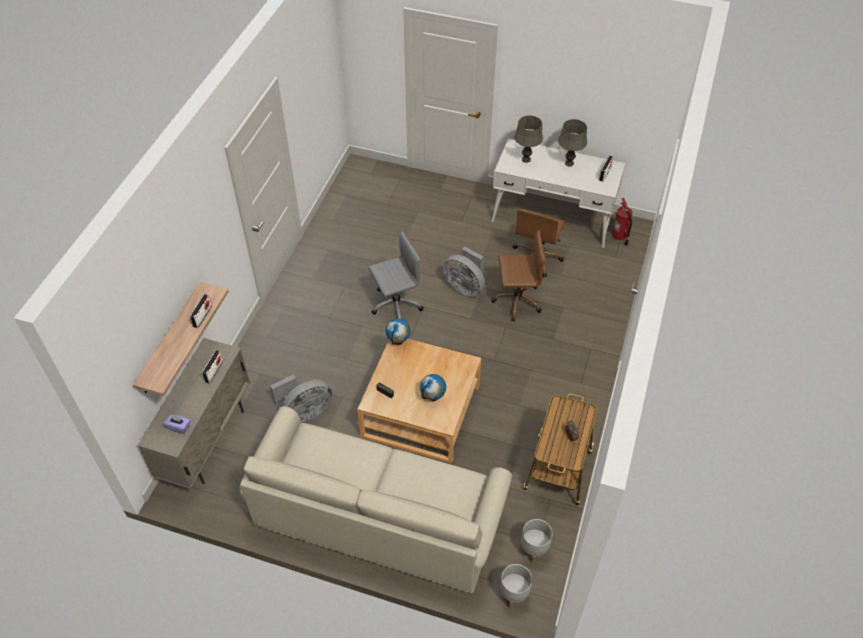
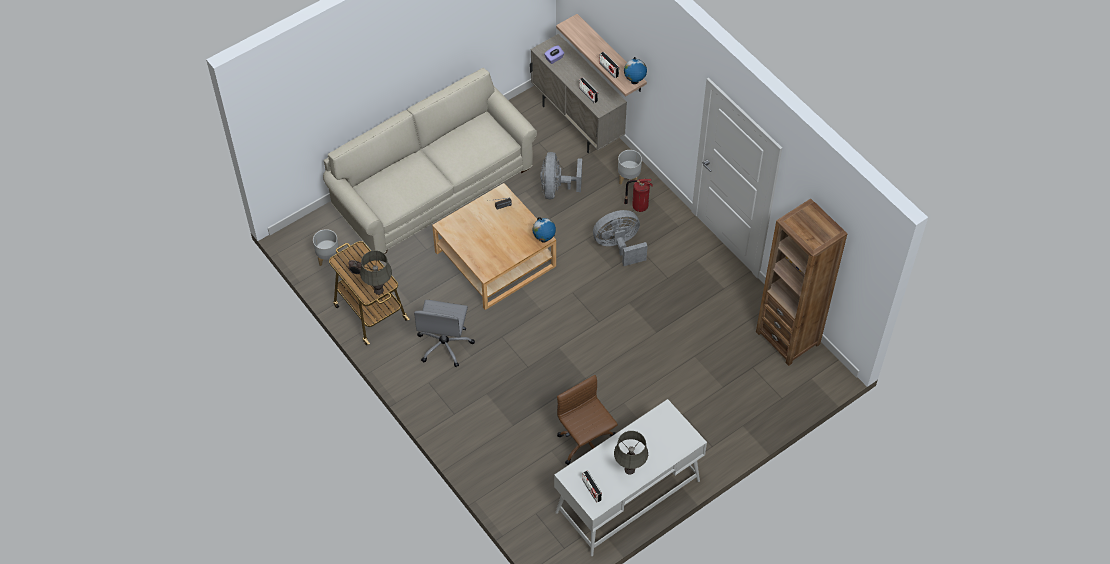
camera: 125 degrees right, 5 degrees up
(345, 197) = (788, 338): none -> brown bookcase
(395, 305) = (616, 302): grey office chair -> grey office chair (445, 345)
(433, 398) = (473, 231): globe -> globe (634, 81)
(465, 286) = (597, 365): grey fan -> grey fan (619, 246)
(513, 595) = (311, 227): grey planter -> grey planter (628, 178)
(516, 300) = (550, 394): brown office chair -> none
(526, 159) = (663, 436): grey table lamp -> grey table lamp (379, 290)
(619, 236) = (557, 537): fire extinguisher -> fire extinguisher (638, 206)

